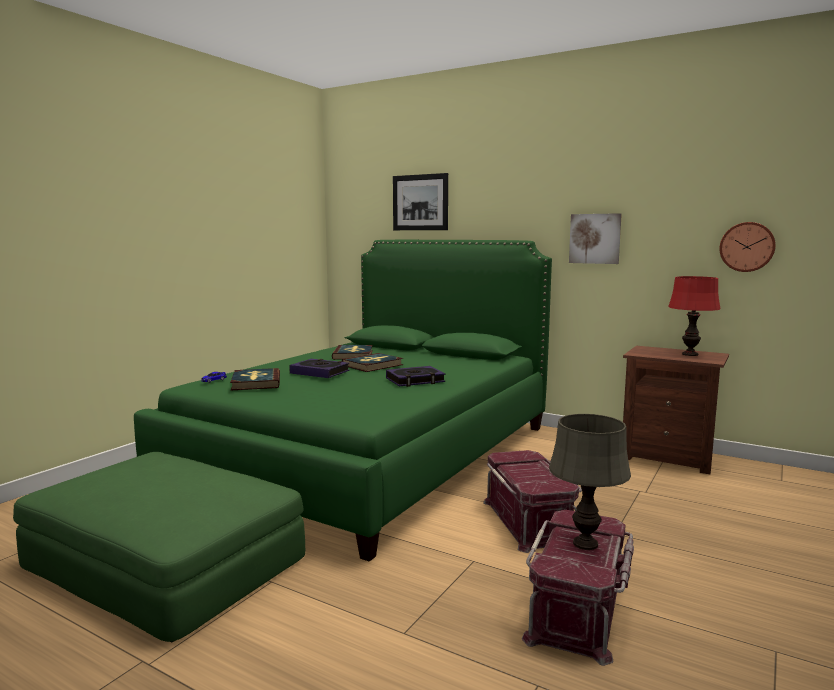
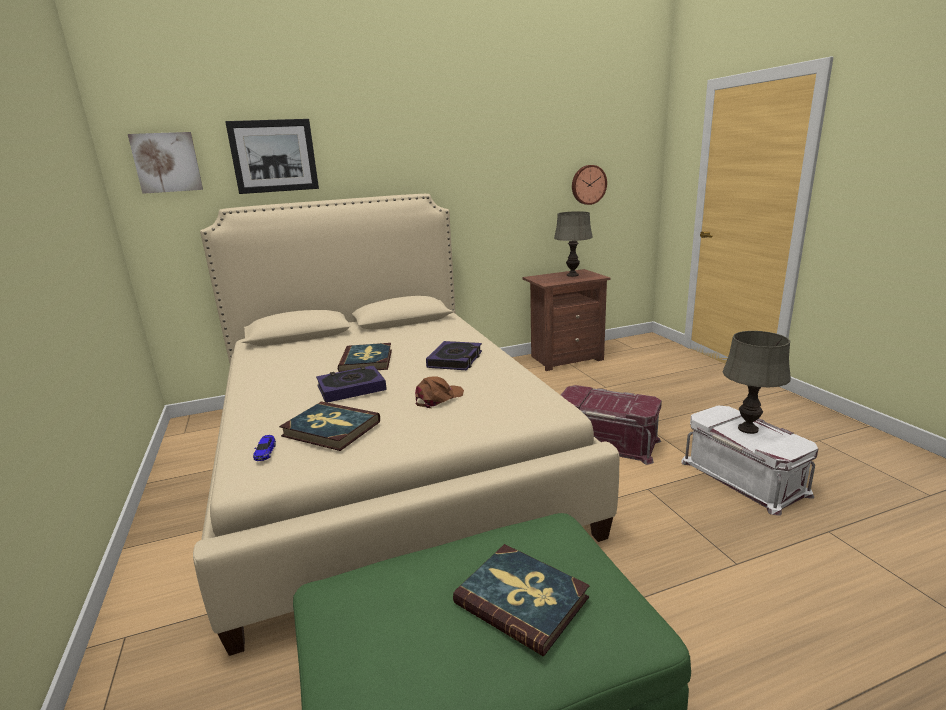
camera: 50 degrees left, 10 degrees up
(339, 391) = (438, 398): none -> brown cap
(353, 355) = (303, 358): book -> book (522, 600)
(369, 453) = (383, 458): green bed -> beige bed
(579, 610) = (744, 477): red storage box -> white storage box
(595, 238) = (478, 186): picture -> picture (167, 162)
(690, 354) = (572, 275): red table lamp -> grey table lamp

